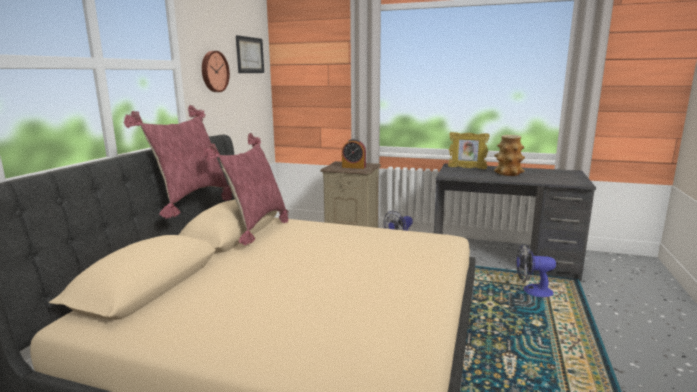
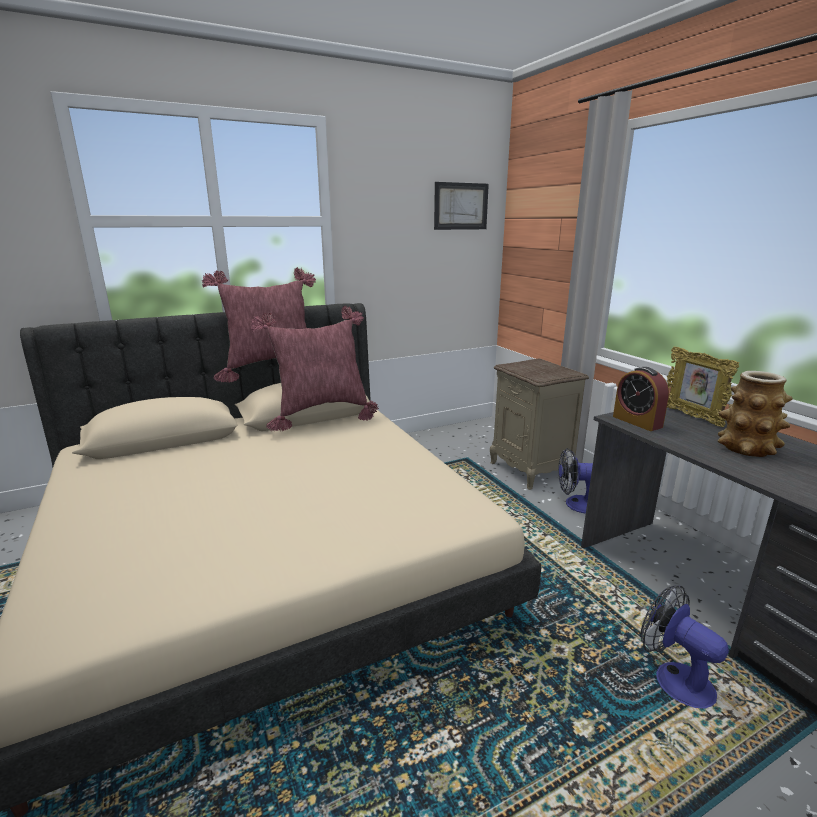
camera: 45 degrees right, 5 degrees up
(214, 71) = (388, 228): wall clock -> none
(354, 167) = (538, 371): alarm clock -> alarm clock (637, 421)

